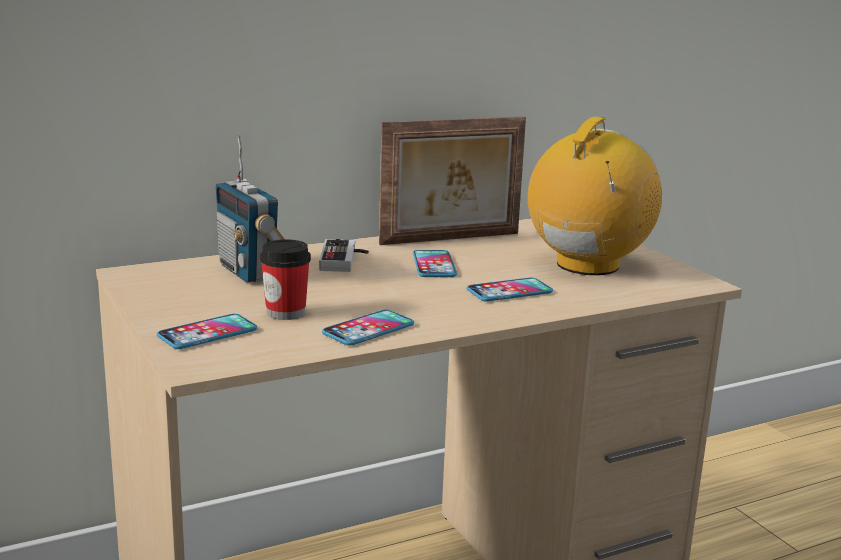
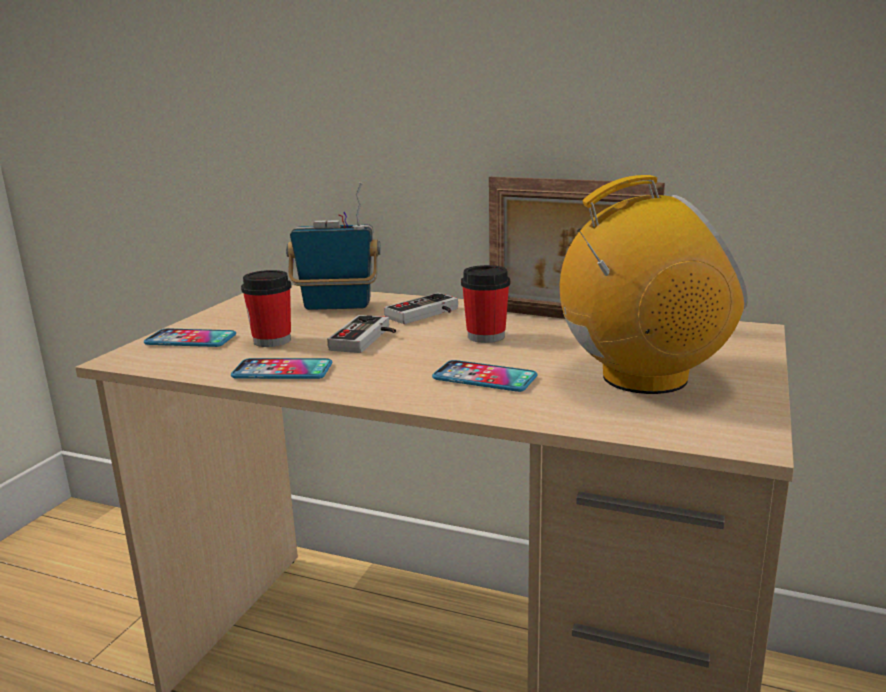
camera: 50 degrees right, 0 degrees up
(249, 272) = (337, 306): radio -> radio turned 75 degrees clockwise
(359, 290) = (367, 339): none -> game controller
(434, 265) = (486, 336): phone -> cup

